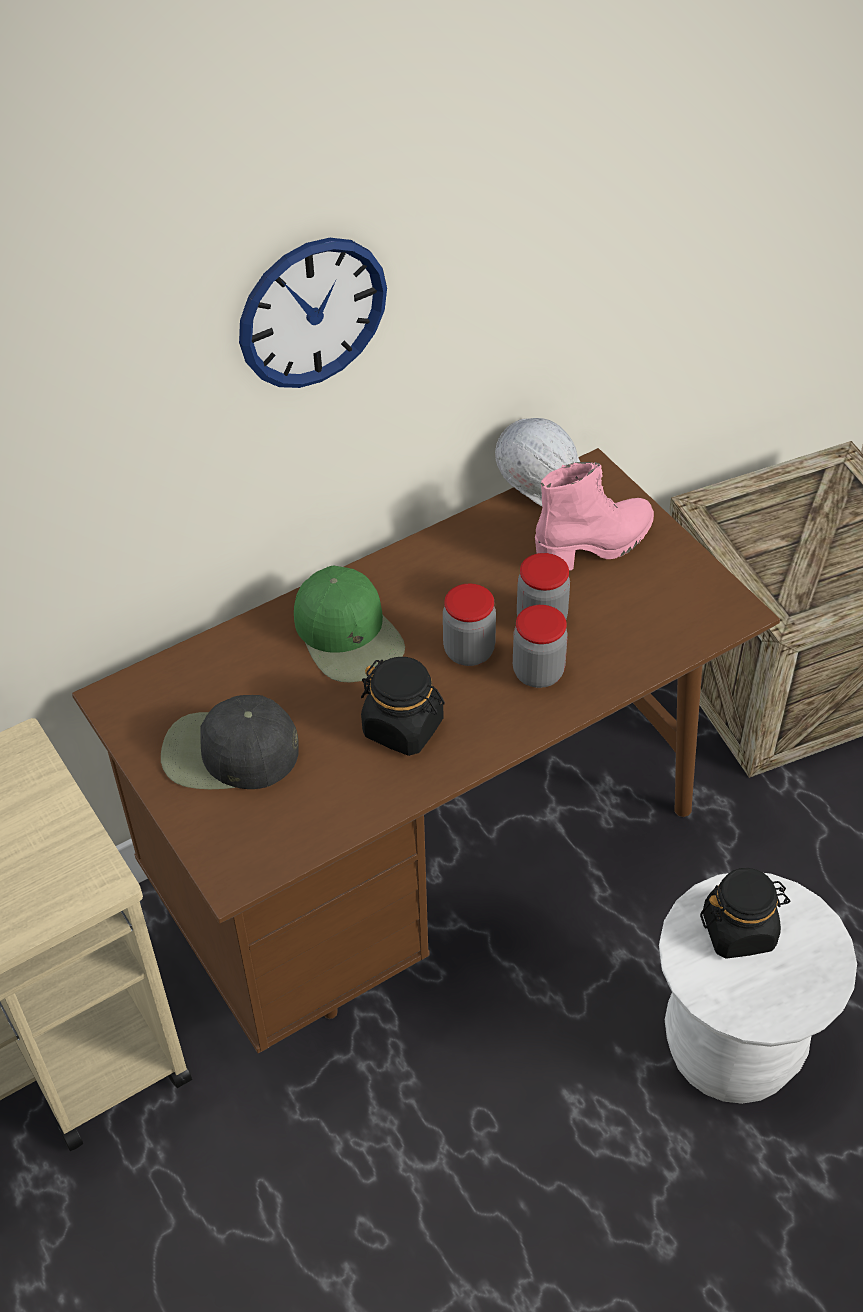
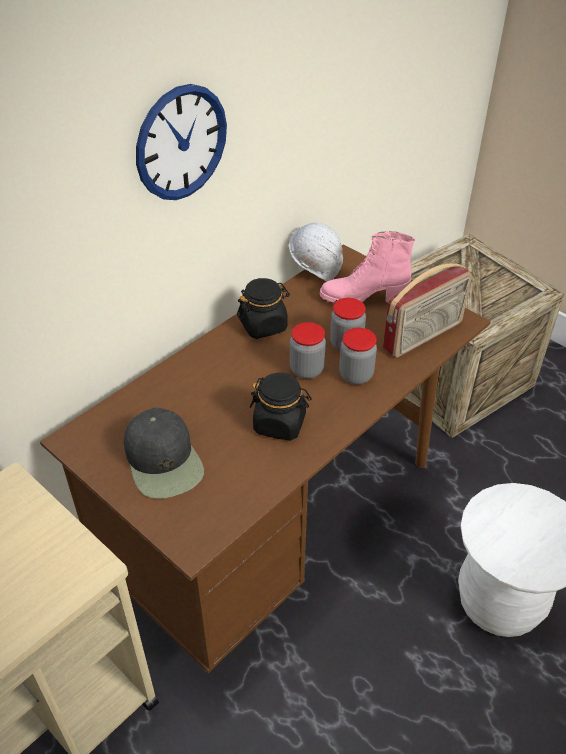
camera: 15 degrees left, 5 degrees down
(228, 753) = (164, 461): black cap -> black cap turned 105 degrees counterclockwise
(349, 635) = (224, 373): green cap -> none
(595, 547) = (363, 298): pink boot -> pink boot turned 135 degrees counterclockwise
(664, 627) = (423, 336): none -> radio
(739, 930) = (509, 521): black jar -> black jar (263, 325)

